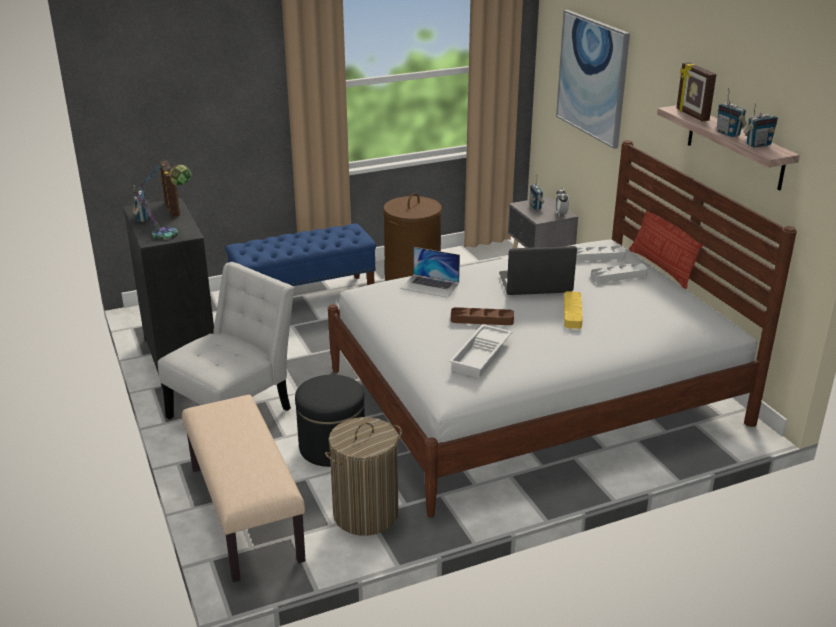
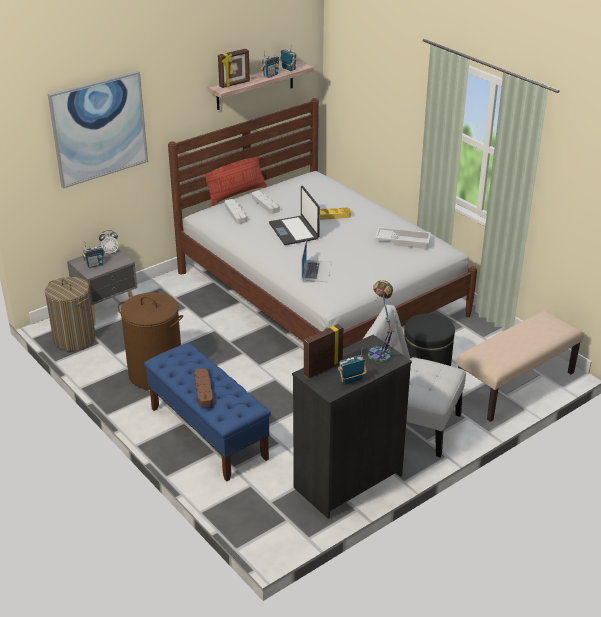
camera: 105 degrees left, 5 degrees up
(365, 514) = (483, 339): laundry basket -> laundry basket (74, 339)
(482, 319) = (357, 245): brown tray -> brown tray (203, 390)

